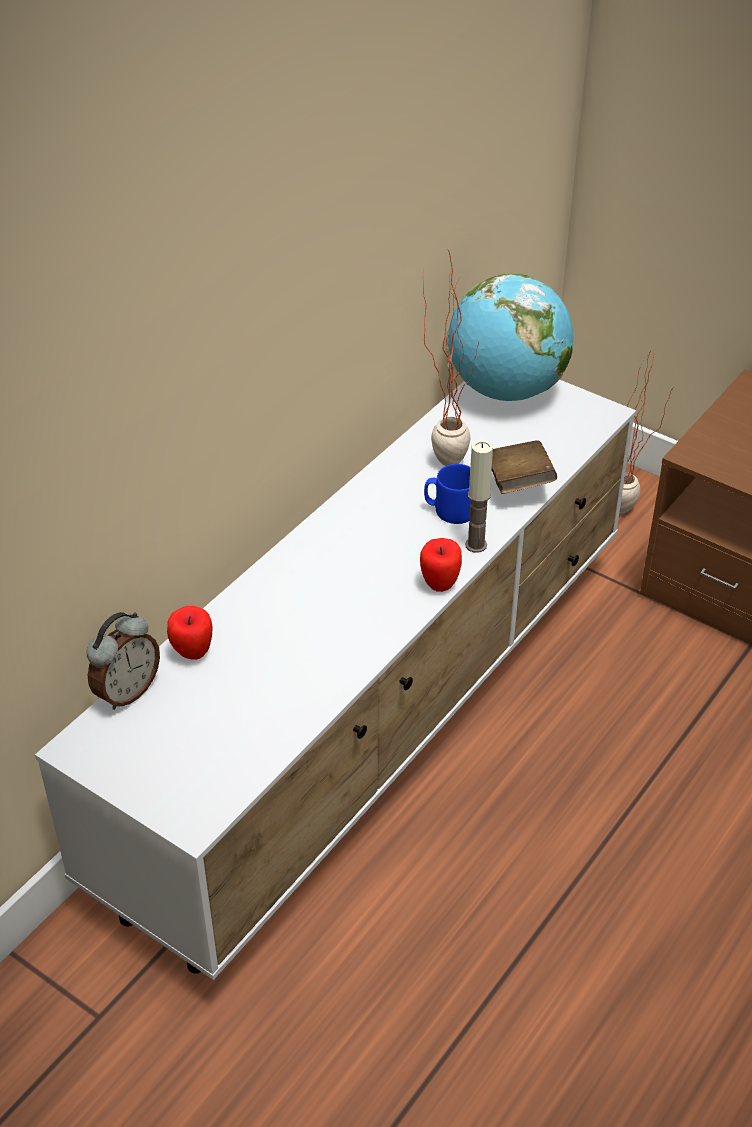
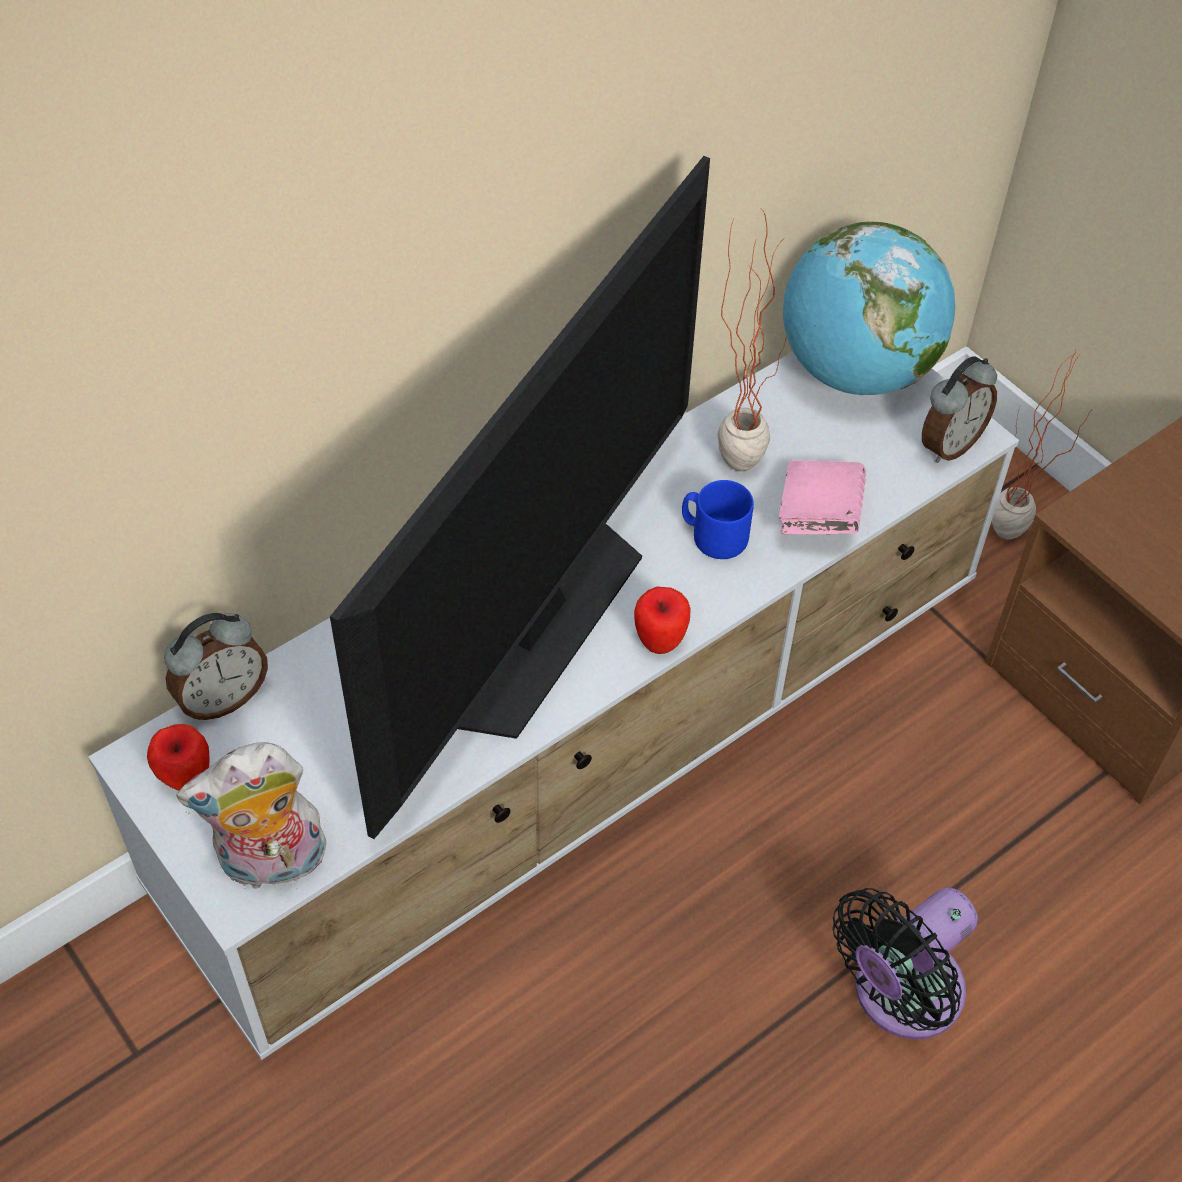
camera: 15 degrees right, 10 degrees up
(193, 653) = (319, 665): apple -> apple (187, 780)
(210, 792) = (272, 864): none -> plush toy
(343, 591) = (534, 622): none -> television
(476, 545) = (727, 595): candle -> none
(519, 483) = (818, 516): brown book -> pink book
(590, 422) = (949, 444): none -> alarm clock
(666, 825) = (899, 995): none -> black fan

